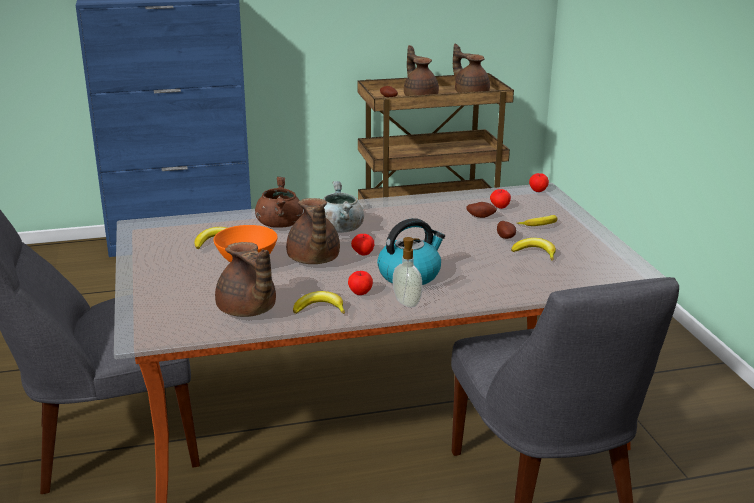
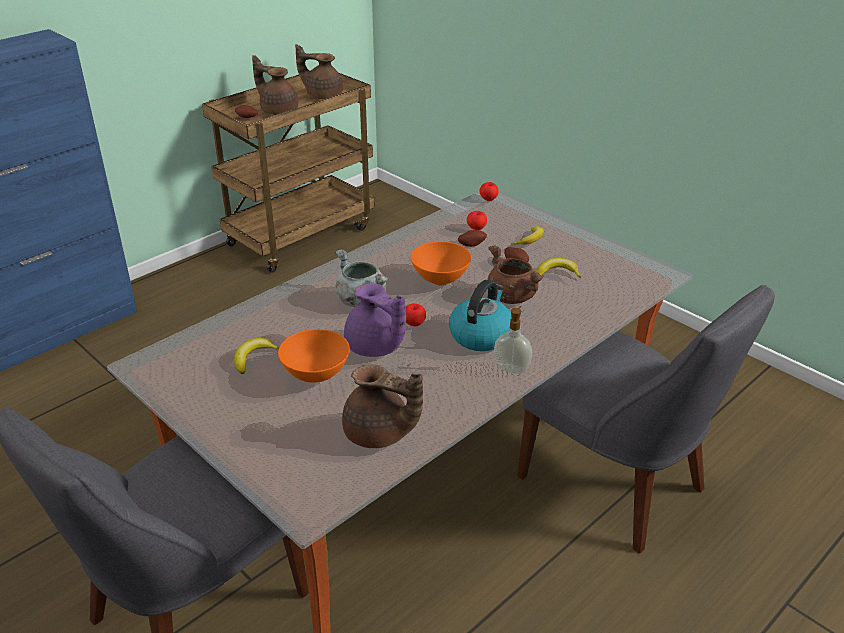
camera: 30 degrees left, 10 degrees up
(279, 224) = (294, 313): brown cooking pot -> brown cooking pot (511, 297)
(313, 260) = (375, 348): brown teapot -> purple teapot
(320, 309) = (444, 406): banana -> none
(360, 292) = (460, 372): apple -> none
(422, 233) = (441, 280): none -> orange bowl

